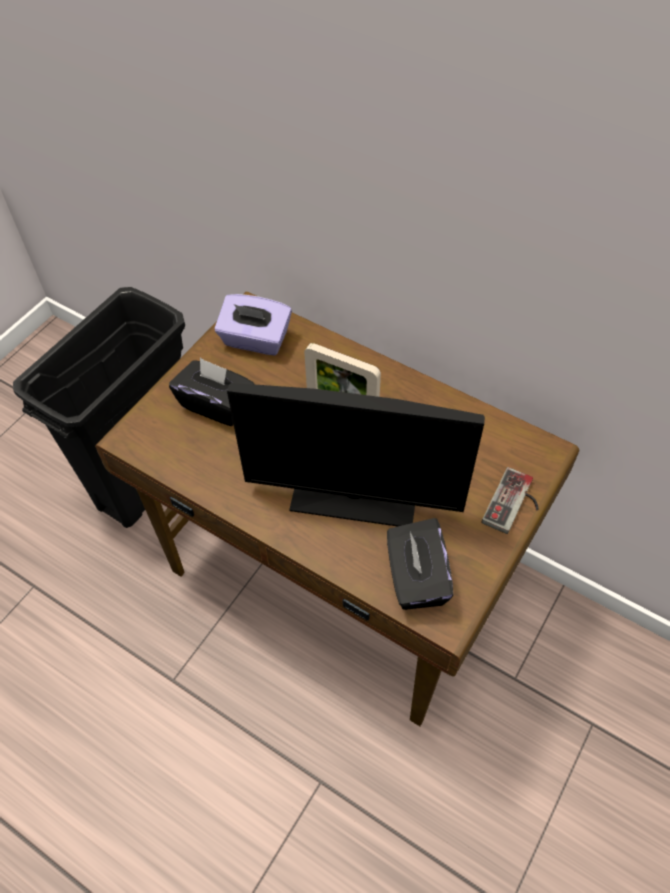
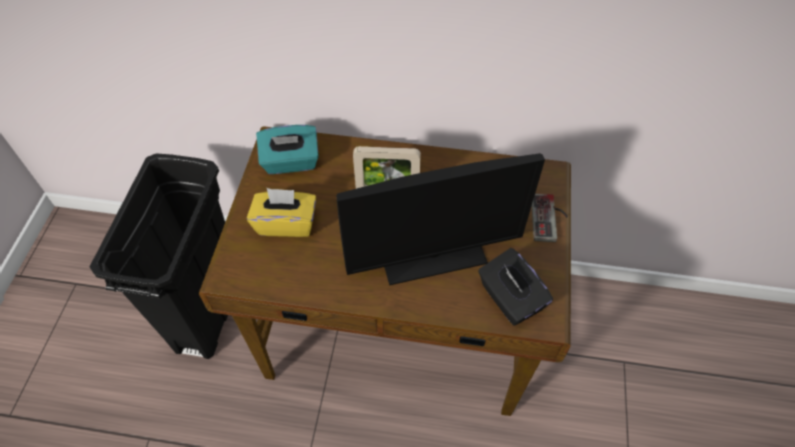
camera: 25 degrees left, 0 degrees up
(216, 404) = (286, 223): black tissue box -> yellow tissue box
(255, 340) = (291, 162): purple tissue box -> turquoise tissue box

